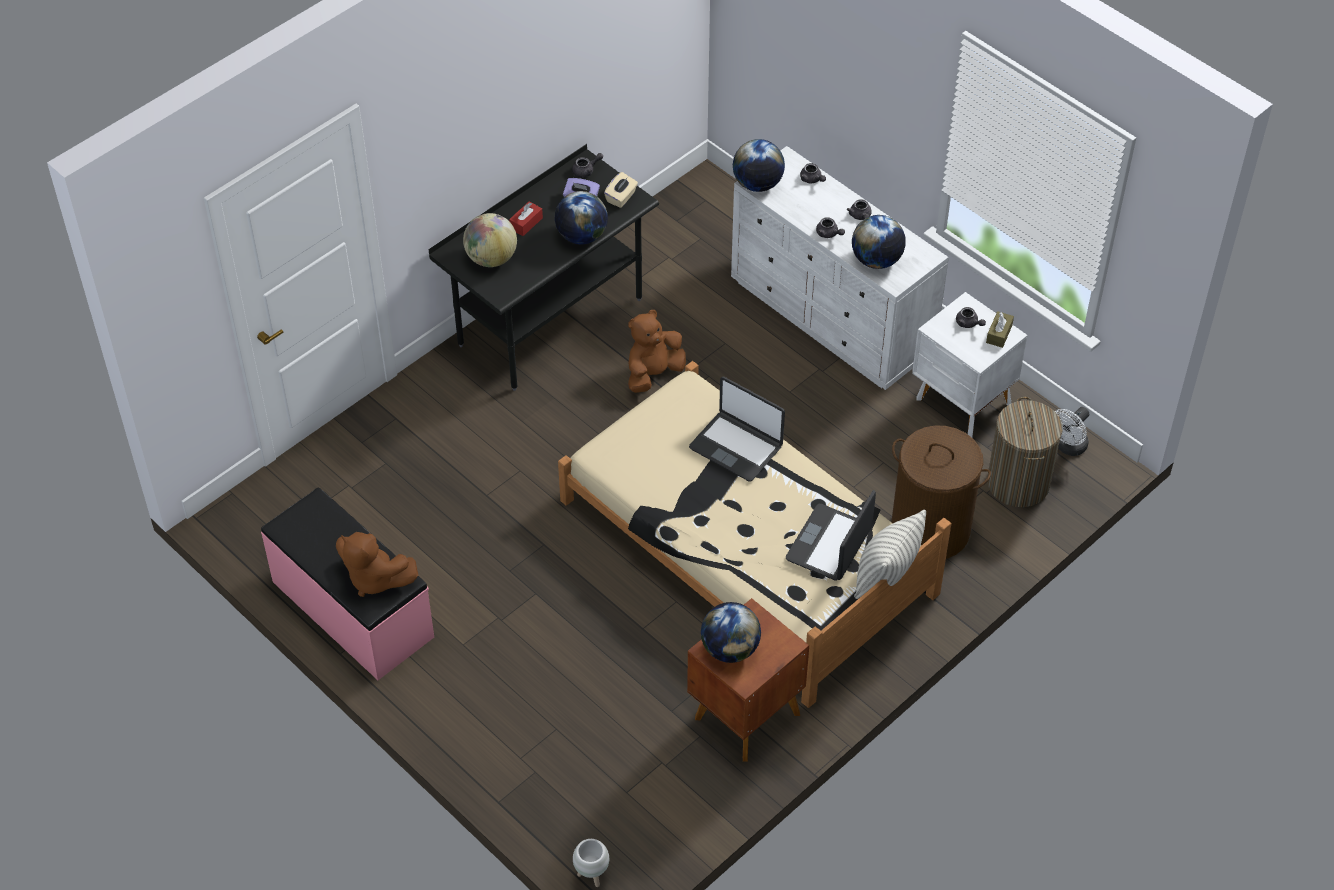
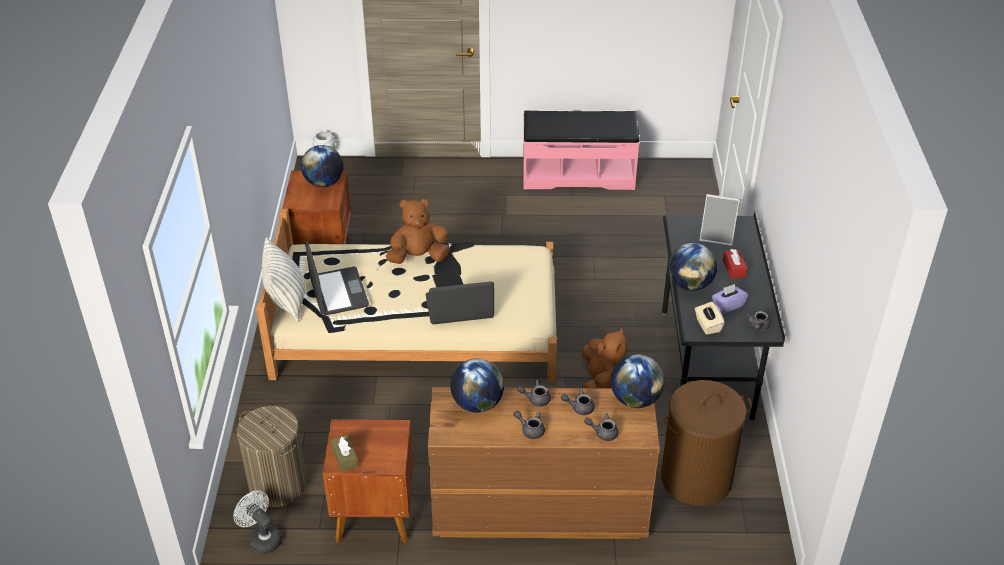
camera: 135 degrees right, 10 degrees down
(374, 578) = (551, 124): brown plush toy -> brown plush toy (418, 257)
(491, 258) = (717, 236): globe -> picture frame
(832, 317) = (538, 510): white dresser -> brown dresser
(930, 529) = (311, 413): brown laundry basket -> brown laundry basket (696, 479)
(963, 403) = (373, 515): white nightstand -> brown nightstand
(968, 324) = (376, 449): grey teapot -> grey teapot (579, 407)
(1068, 447) = (262, 538): white fan -> white fan turned 45 degrees counterclockwise

